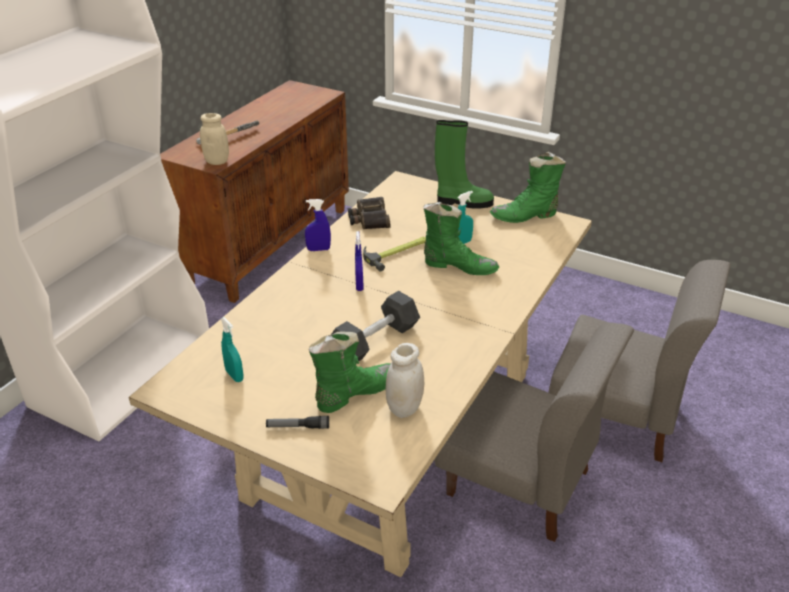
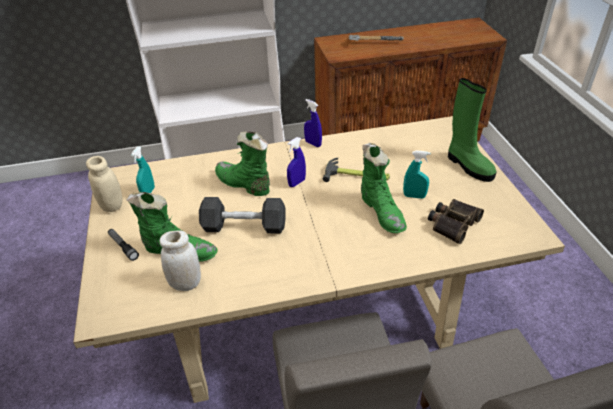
camera: 50 degrees right, 5 degrees up
(217, 161) = (342, 55): beige jar -> beige jar (112, 205)
(369, 219) = (378, 141): binoculars -> binoculars (452, 223)
(525, 216) = (503, 206): green boot -> green boot (243, 184)

